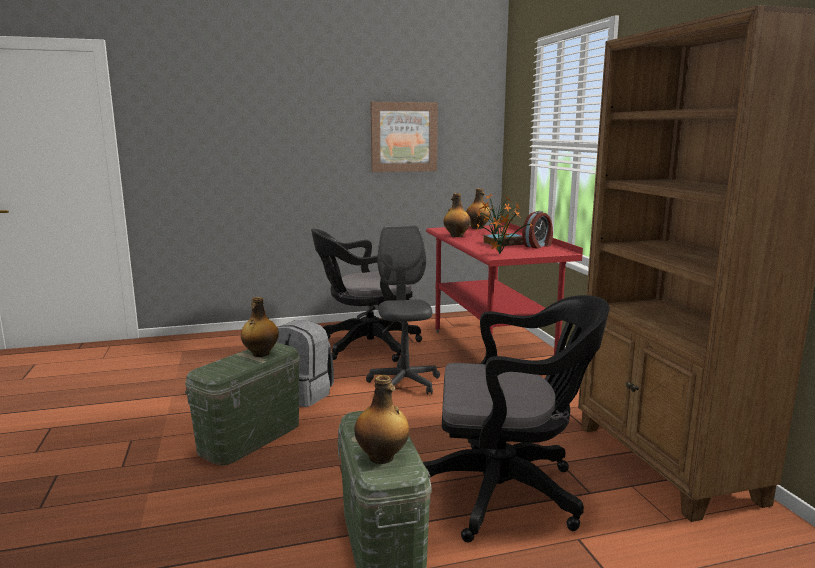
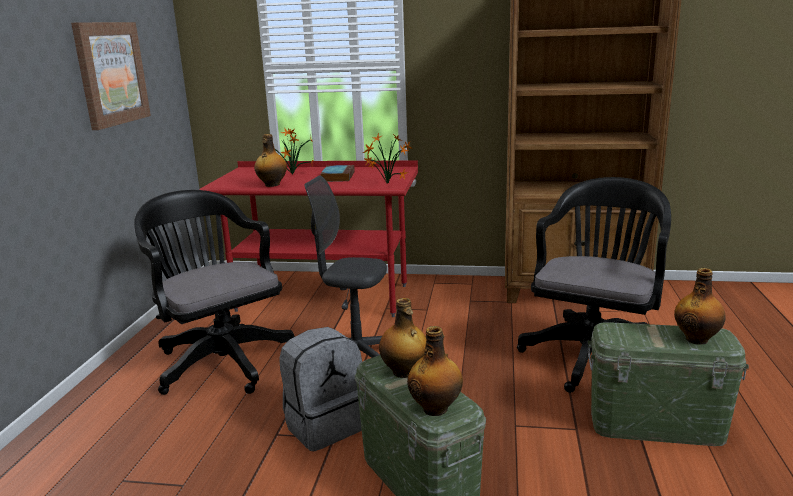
camera: 65 degrees left, 5 degrees up
(364, 346) = (221, 360): black office chair -> black office chair turned 135 degrees clockwise
(477, 228) = (243, 174): bottle -> bottle (436, 408)
(538, 246) = (366, 171): alarm clock -> none

